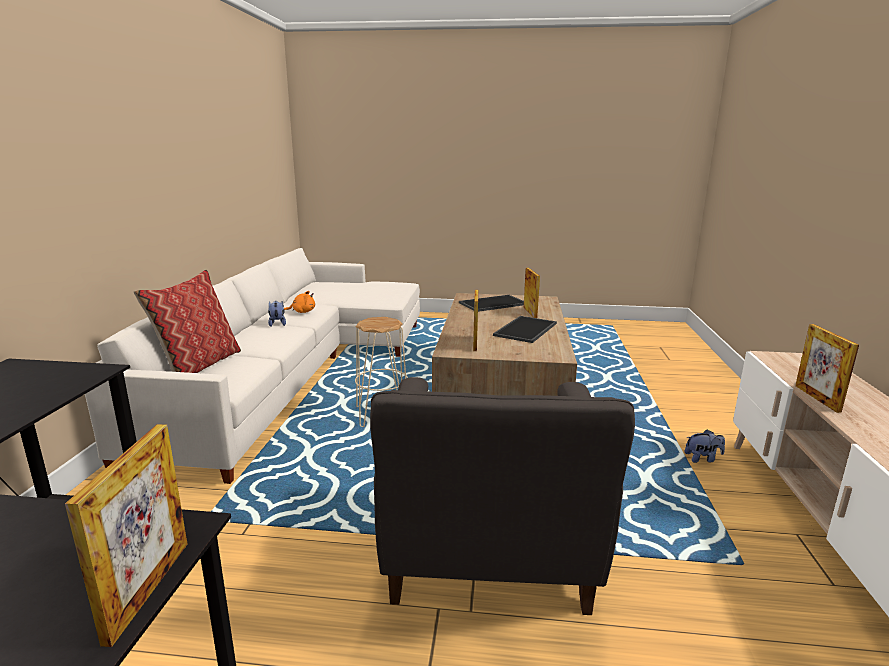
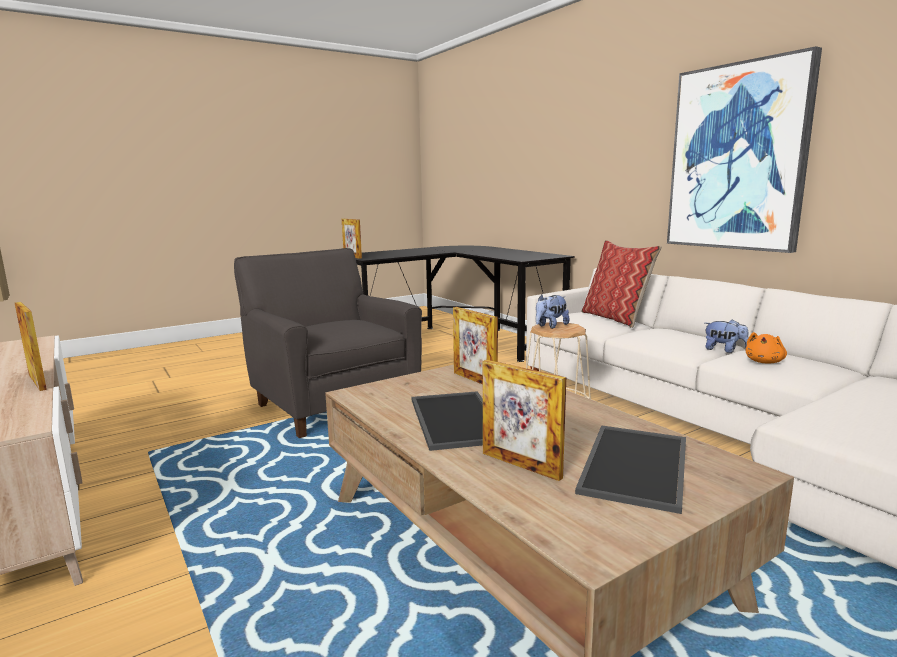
camera: 140 degrees right, 5 degrees down
(153, 177) = (737, 158): none -> picture
(702, 459) = (148, 538): plush toy -> plush toy (550, 326)

